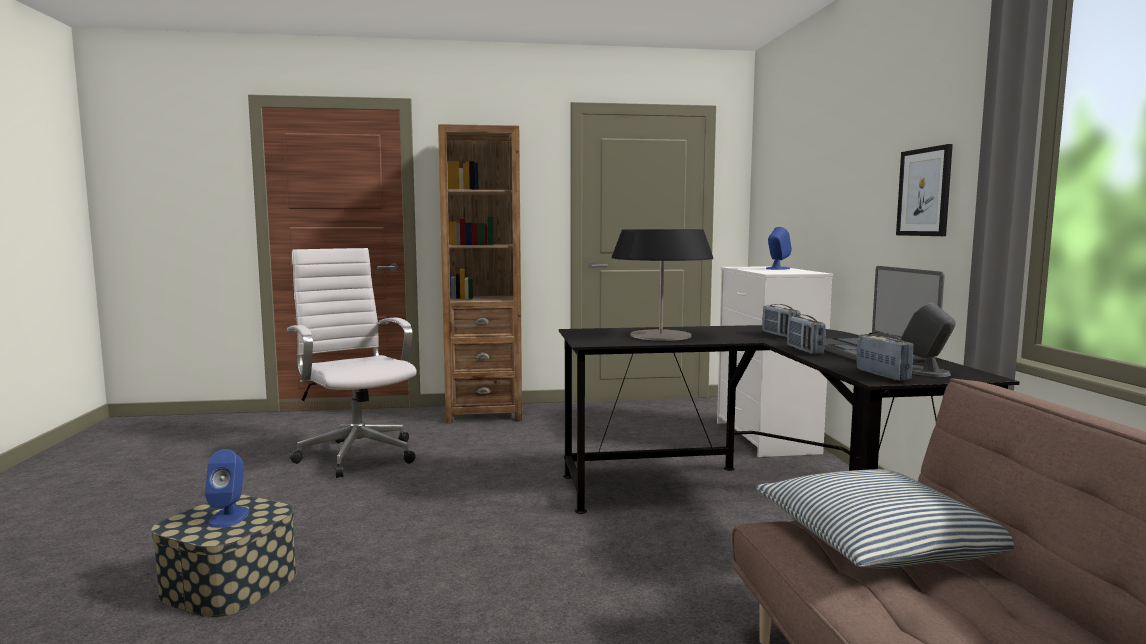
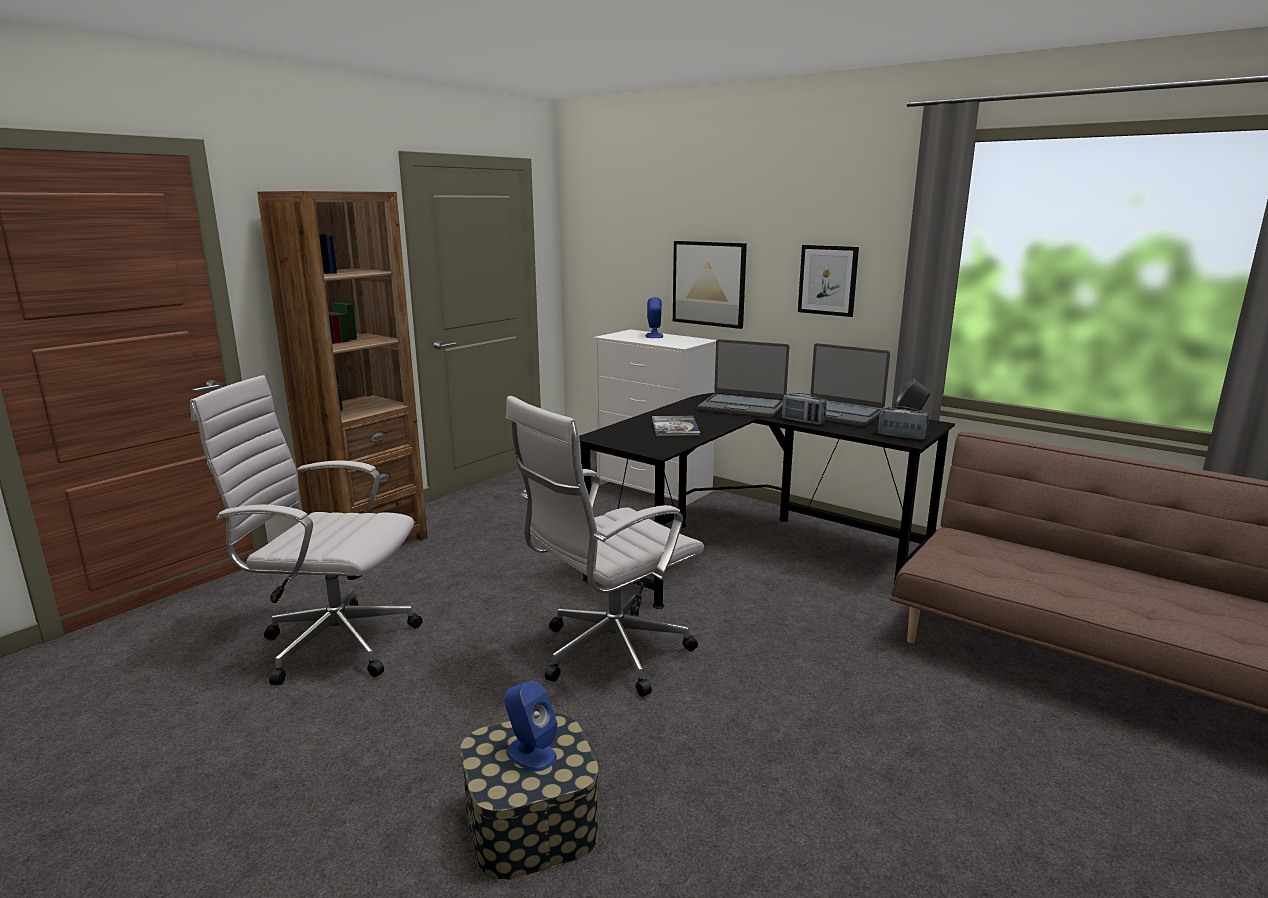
camera: 45 degrees left, 10 degrees up
(475, 523) = (607, 655): none -> white office chair
(661, 335) = (675, 427): table lamp -> book
(780, 335) = (742, 407): radio -> laptop
(834, 211) = (709, 283): none -> picture
(879, 541) = (978, 551): pillow -> none

